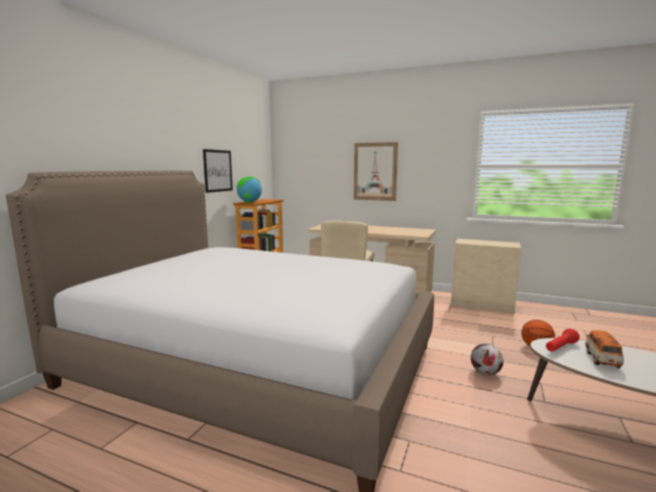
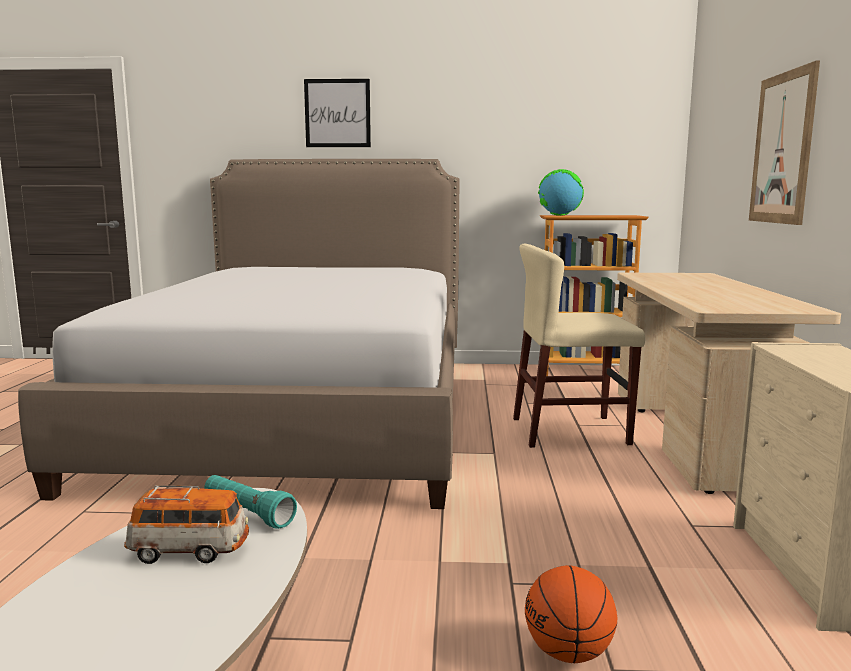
camera: 70 degrees right, 0 degrees up
(218, 171) = (514, 160): picture -> picture (337, 113)
(485, 372) = (367, 570): football -> none
(560, 347) = (248, 513): red flashlight -> turquoise flashlight

